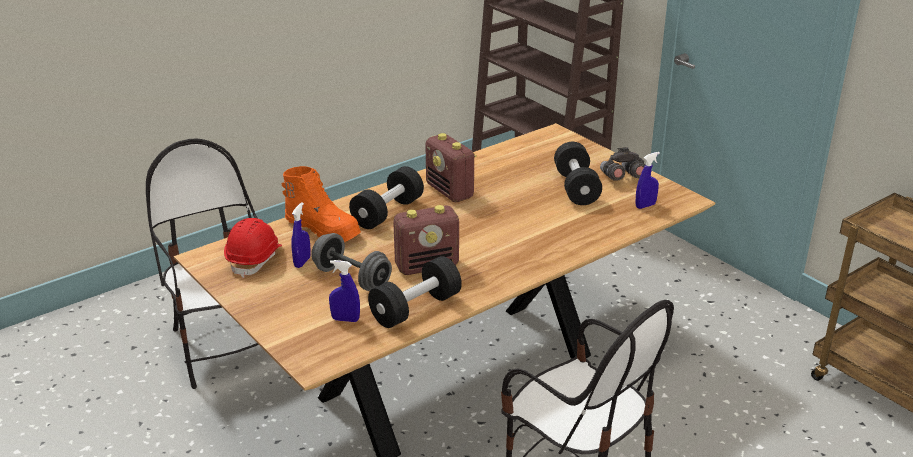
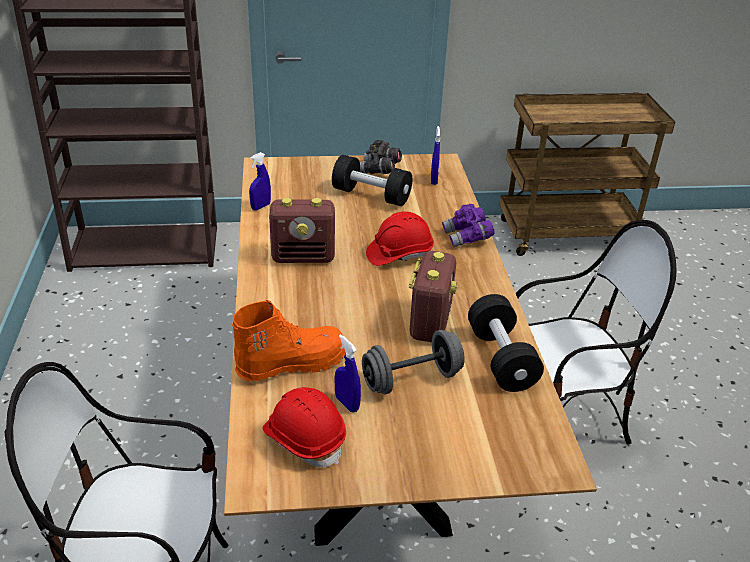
camera: 60 degrees left, 5 degrees up
(345, 319) = (488, 412): blue spray bottle -> blue spray bottle (260, 207)
(387, 213) = (302, 308): black dumbbell -> none
(504, 226) = (399, 254): none -> red hard hat
(571, 247) = (467, 238): none -> purple binoculars

